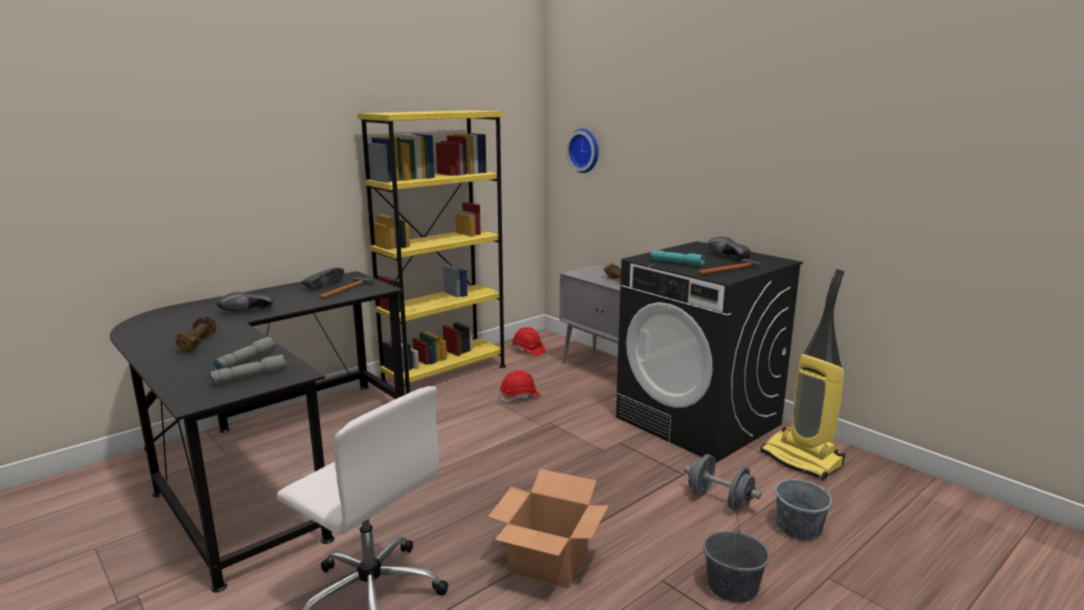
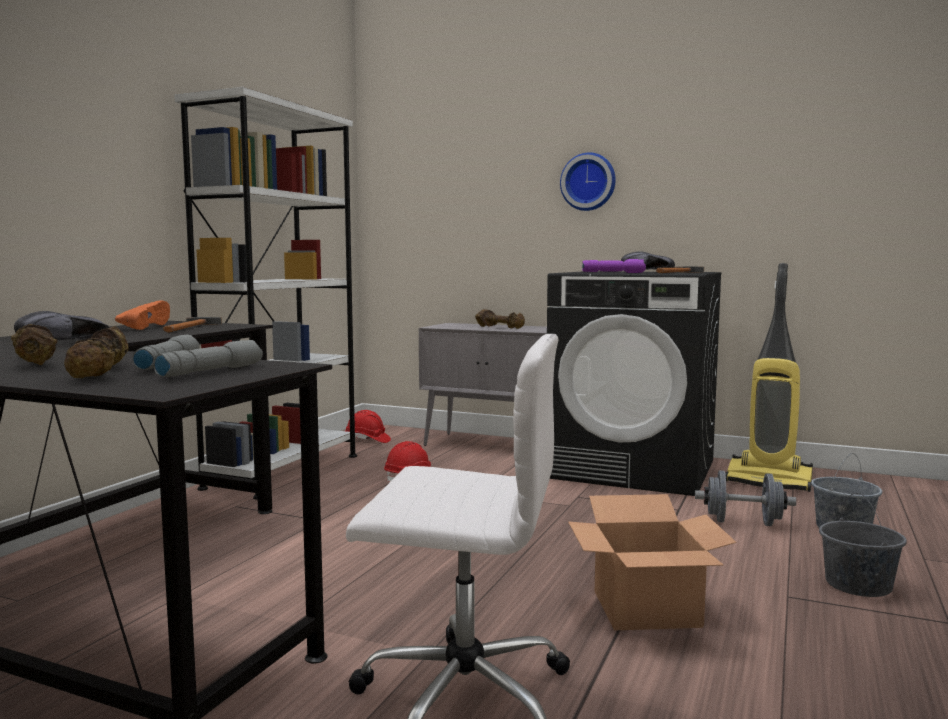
camera: 25 degrees left, 10 degrees down
(203, 367) = (101, 372): none -> brown dumbbell
(323, 285) = (144, 327): black shoe -> orange shoe
(444, 374) = (283, 471): yellow bookcase -> white bookcase
(585, 150) = (422, 189): wall clock -> wall clock (588, 182)
(677, 263) = (614, 272): turquoise flashlight -> purple flashlight

